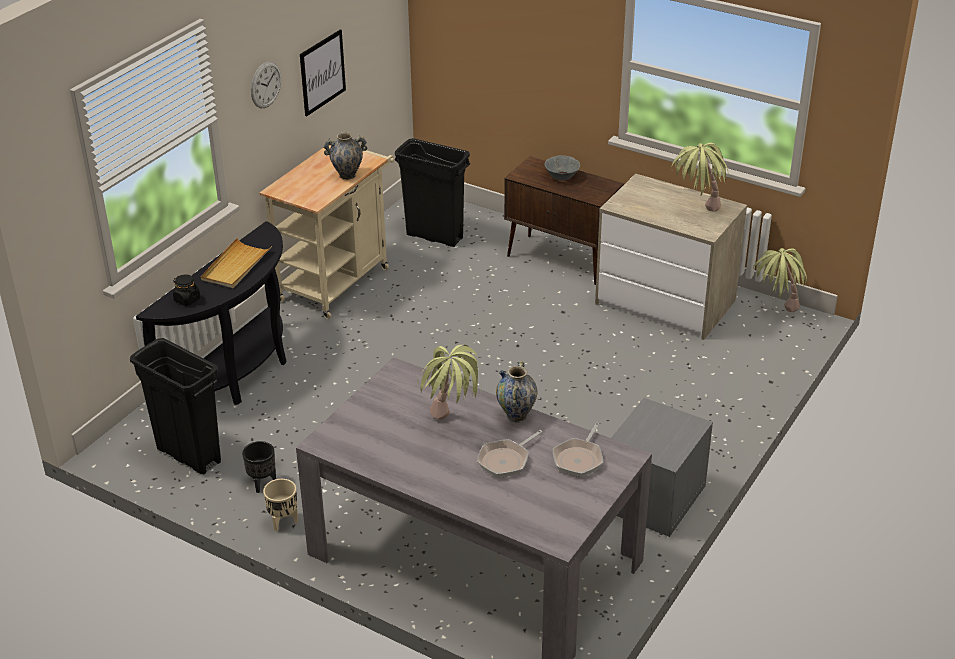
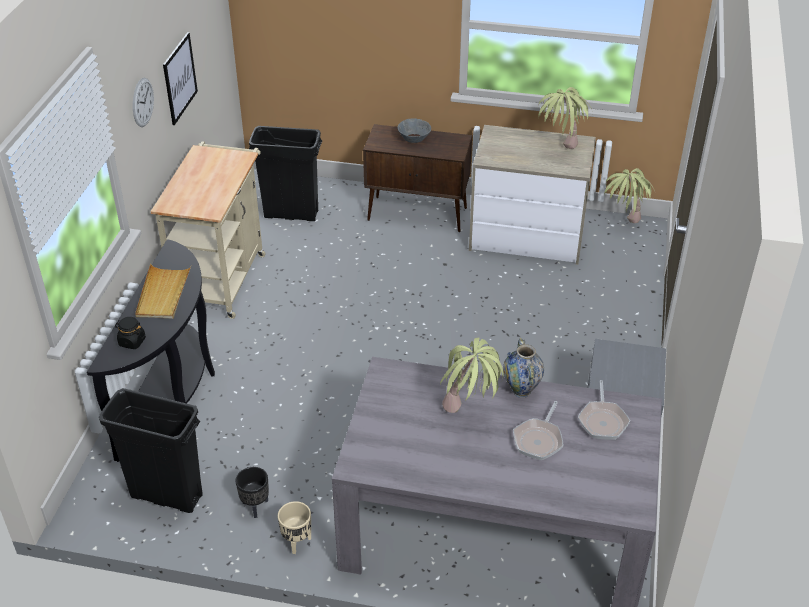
camera: 20 degrees left, 5 degrees up
(347, 175) = (229, 177): vase -> none

